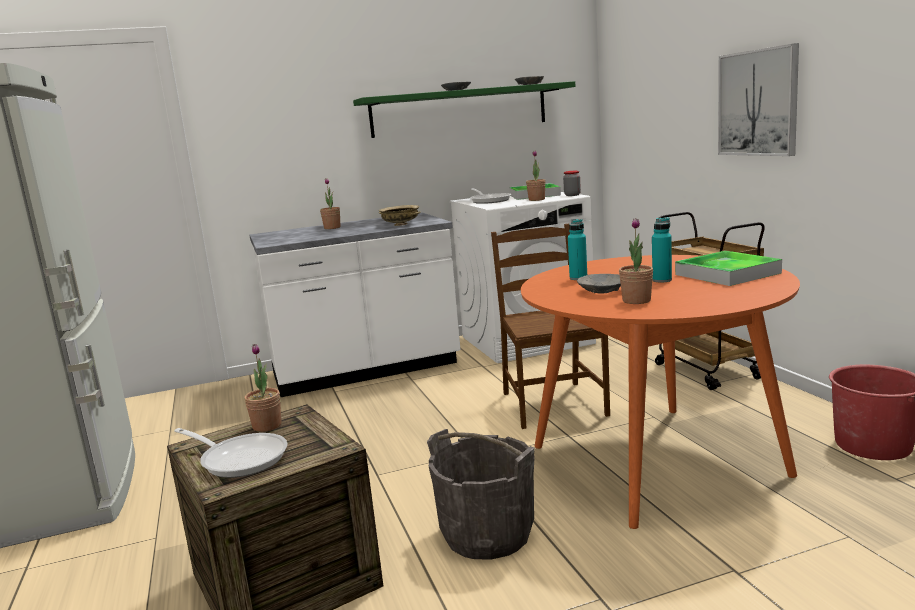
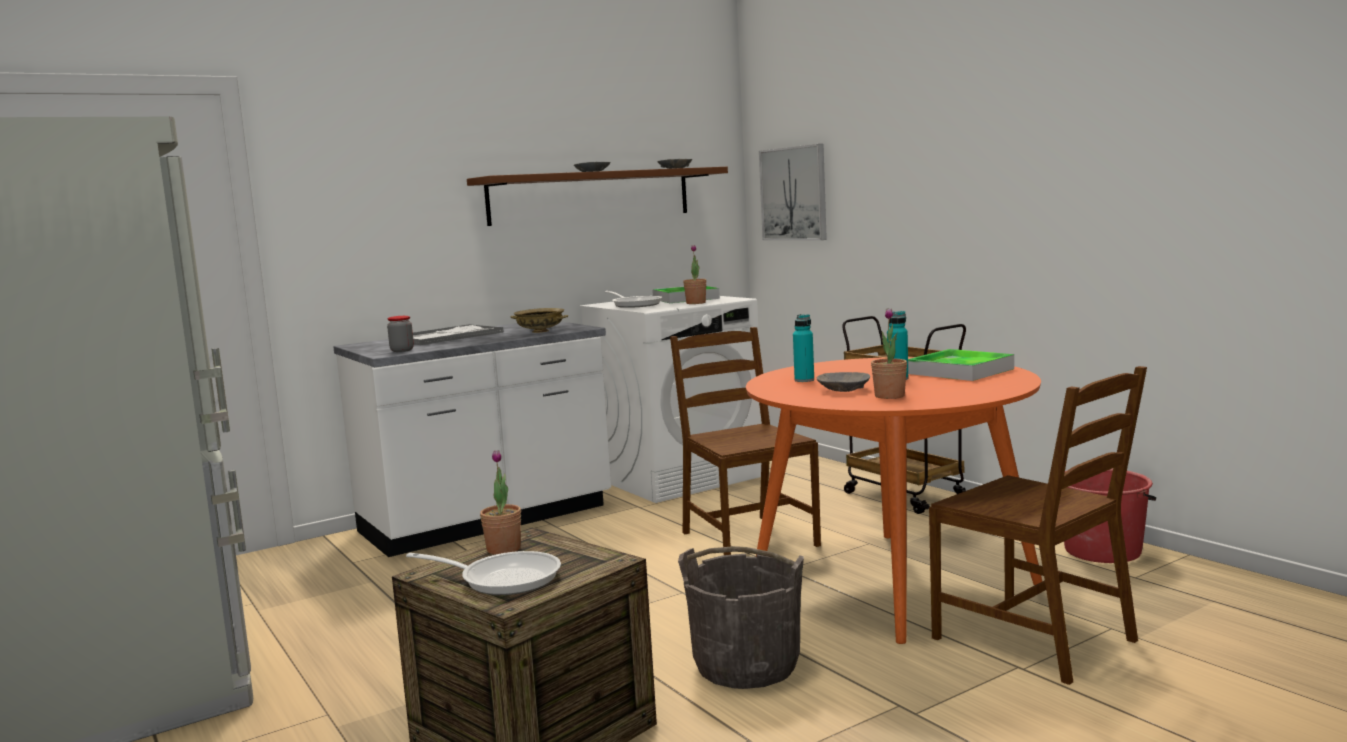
camera: 15 degrees left, 5 degrees down
(332, 228) = (448, 336): potted plant -> tray
(459, 111) = (591, 196): green shelf -> brown shelf
(572, 195) = (734, 298): jar -> jar (402, 350)
(758, 103) = (950, 197): picture -> picture (794, 193)
(765, 539) = (1036, 639): none -> brown chair

